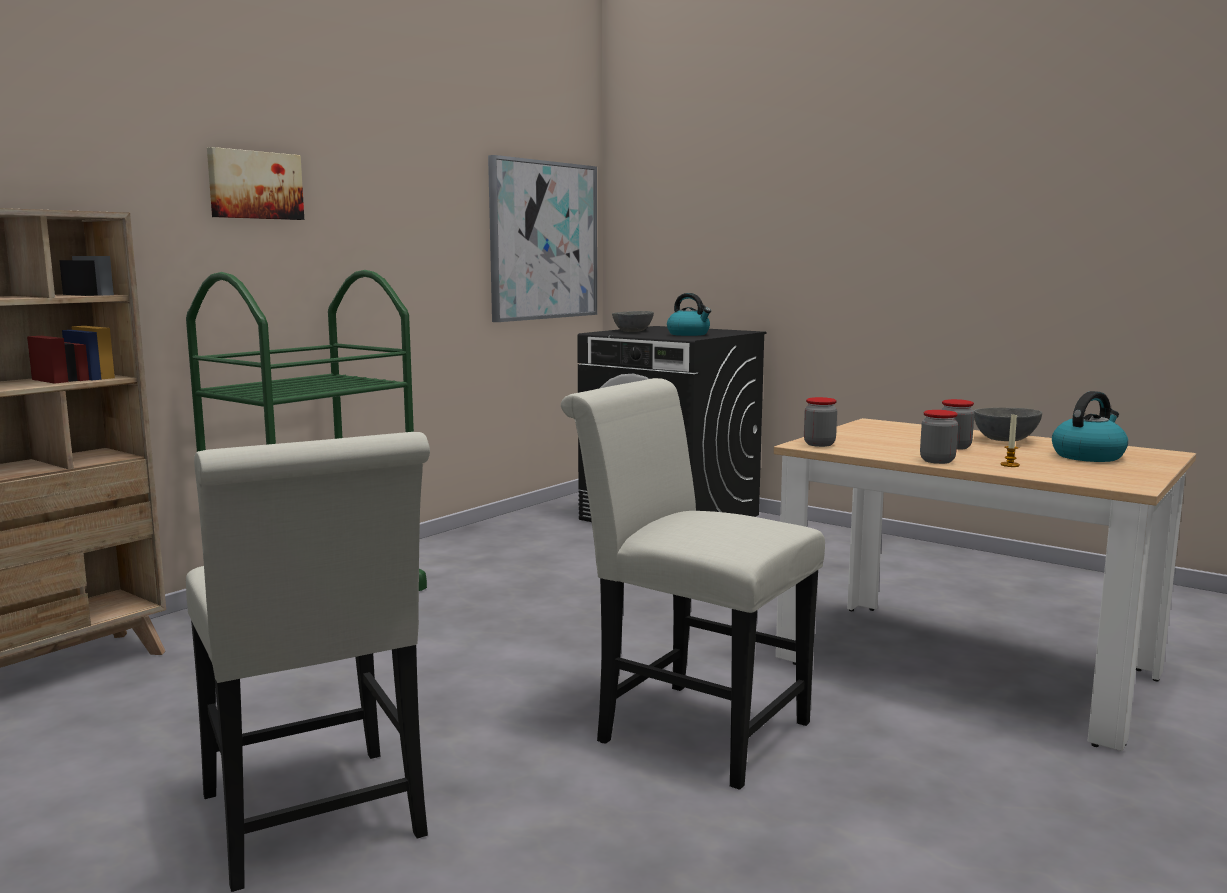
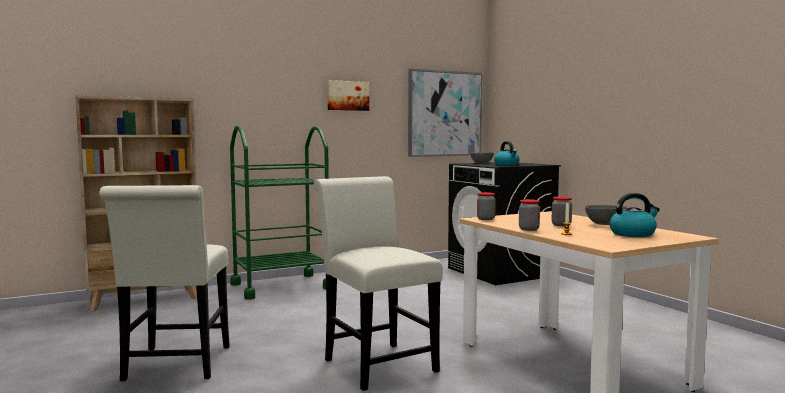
camera: 25 degrees right, 5 degrees down
(254, 185) = (271, 86): picture -> picture (347, 96)

